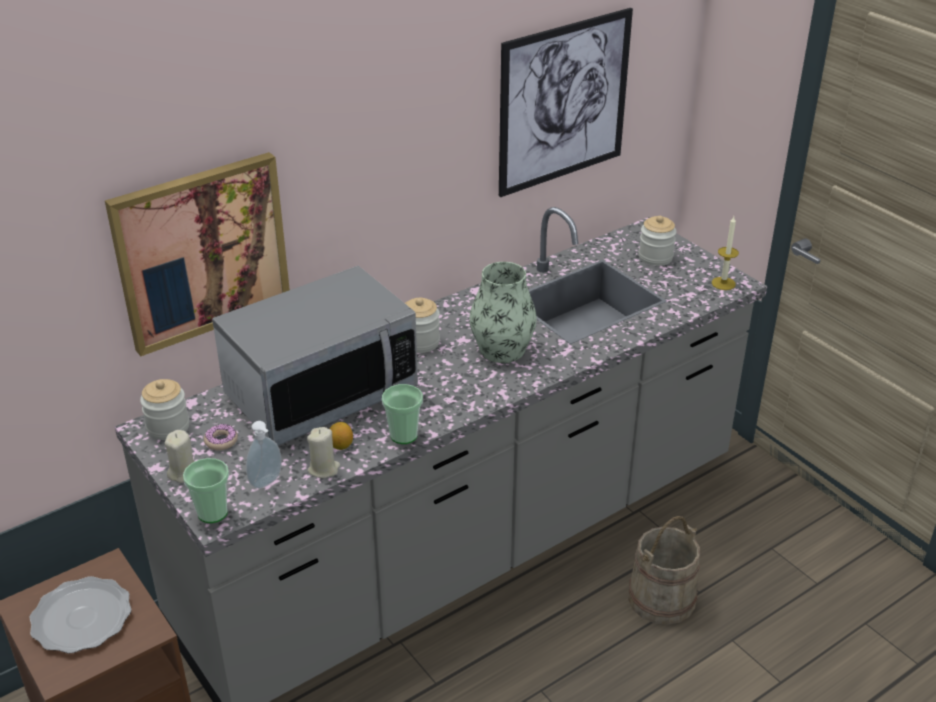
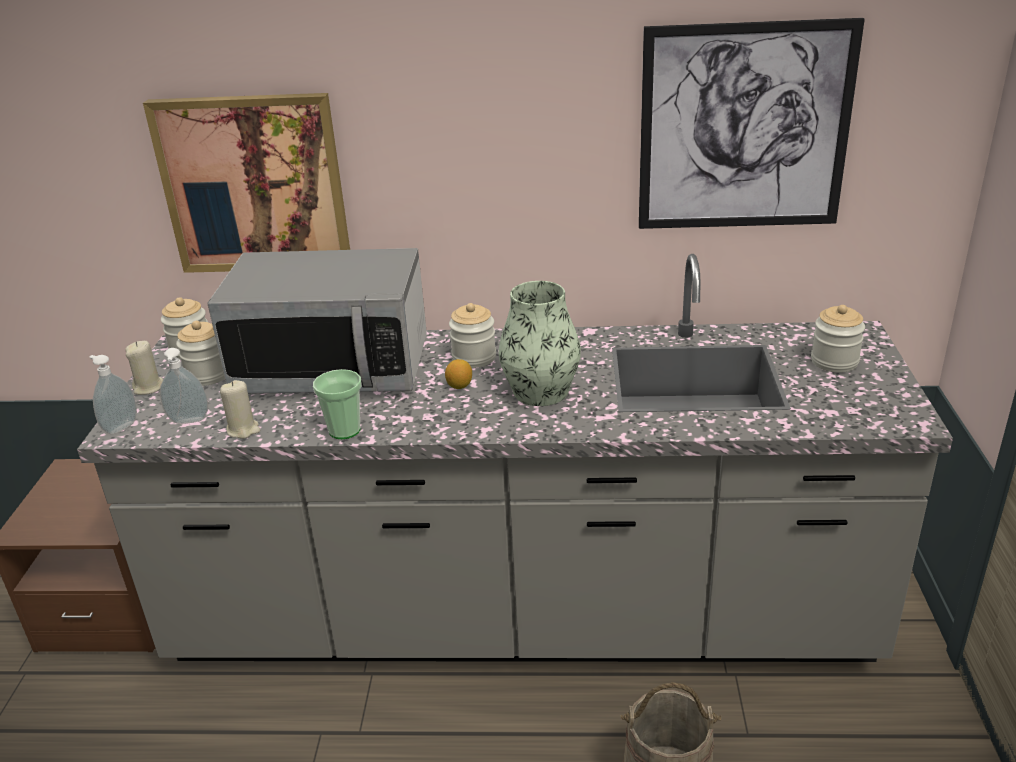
camera: 40 degrees right, 5 degrees down
(81, 618) = (82, 497): plate -> none
(212, 513) = (120, 427): cup -> soap dispenser
(221, 441) = (208, 375): donut -> jar
(341, 445) = (284, 416): lemon -> lemon (459, 386)
(723, 283) = (891, 415): candle -> none

